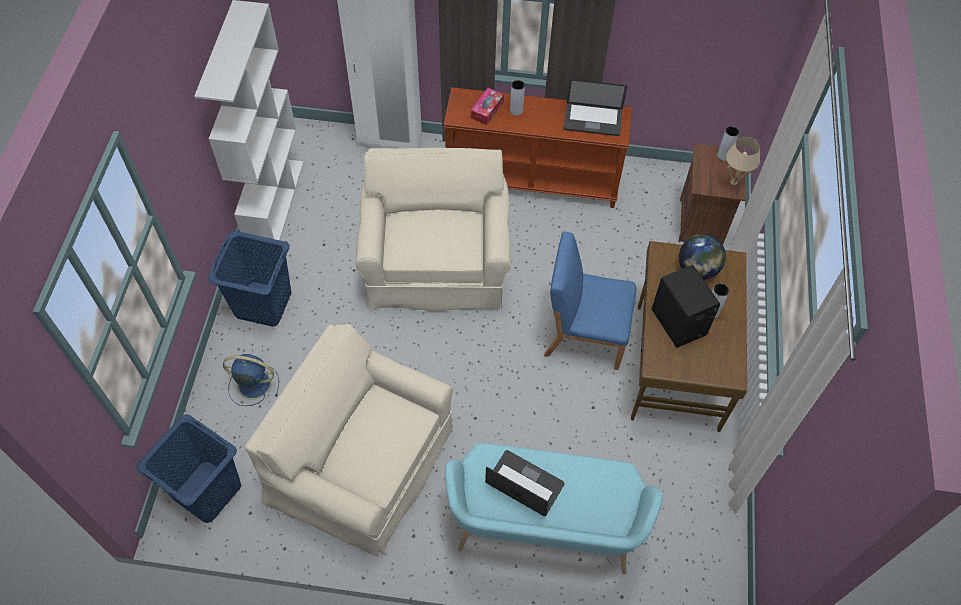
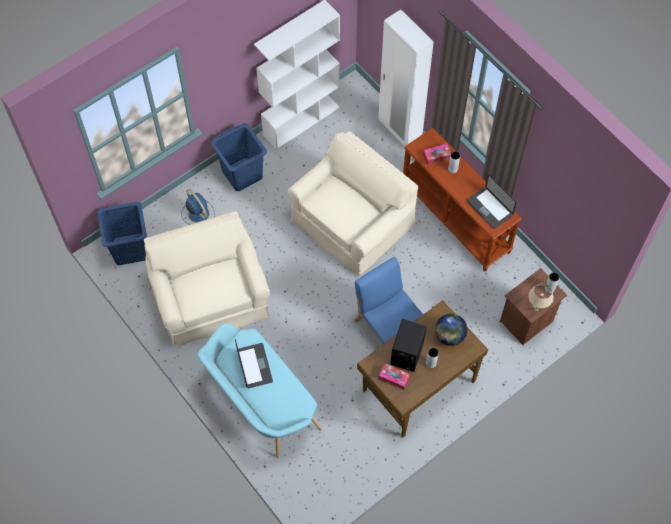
camera: 45 degrees right, 5 degrees up
(695, 359) = (394, 378): none -> tissue box

